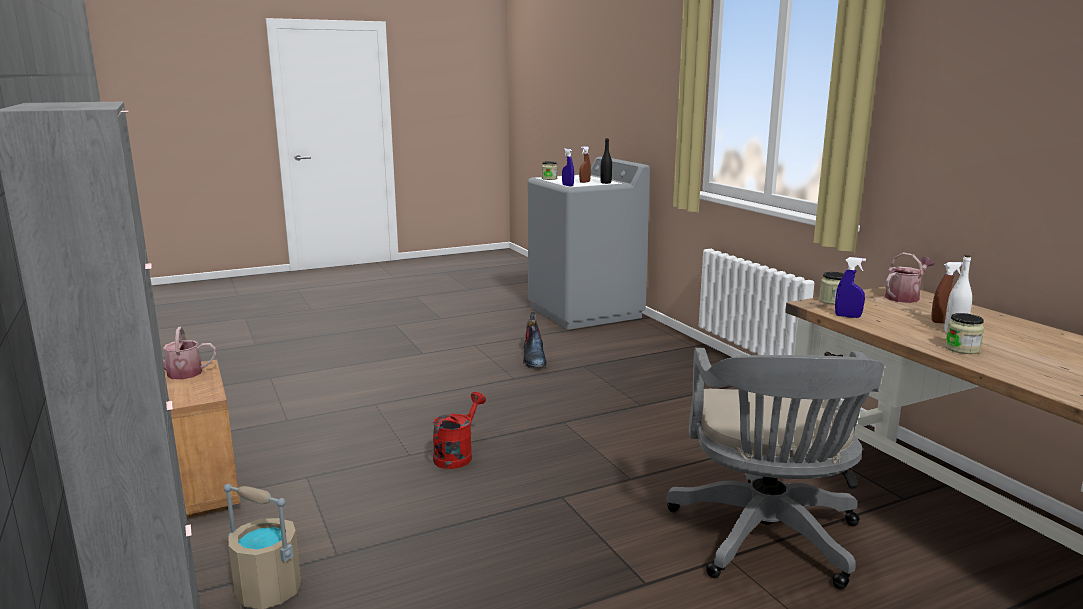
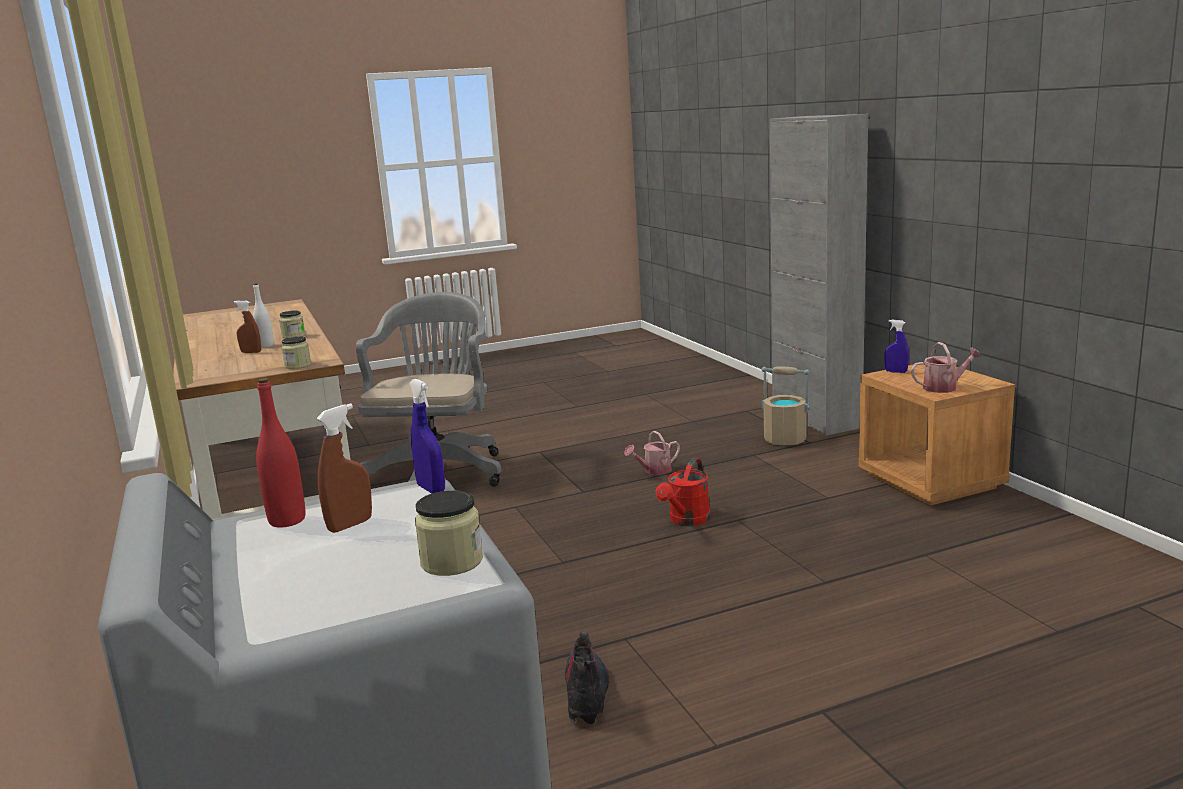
camera: 175 degrees left, 0 degrees up
(605, 183) = (287, 520): black bottle -> red bottle
(847, 316) = (318, 353): blue spray bottle -> blue spray bottle (896, 372)
(905, 297) = (216, 373): watering can -> watering can (654, 471)

